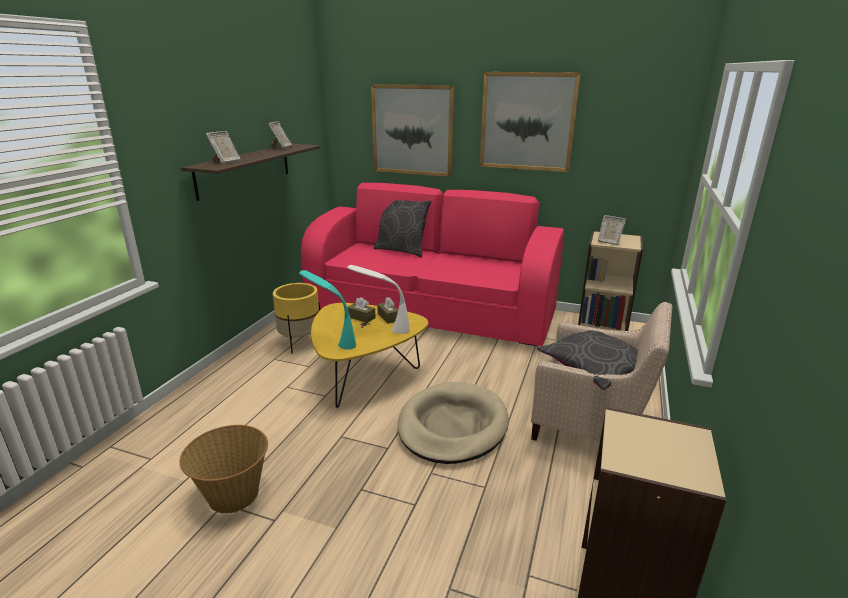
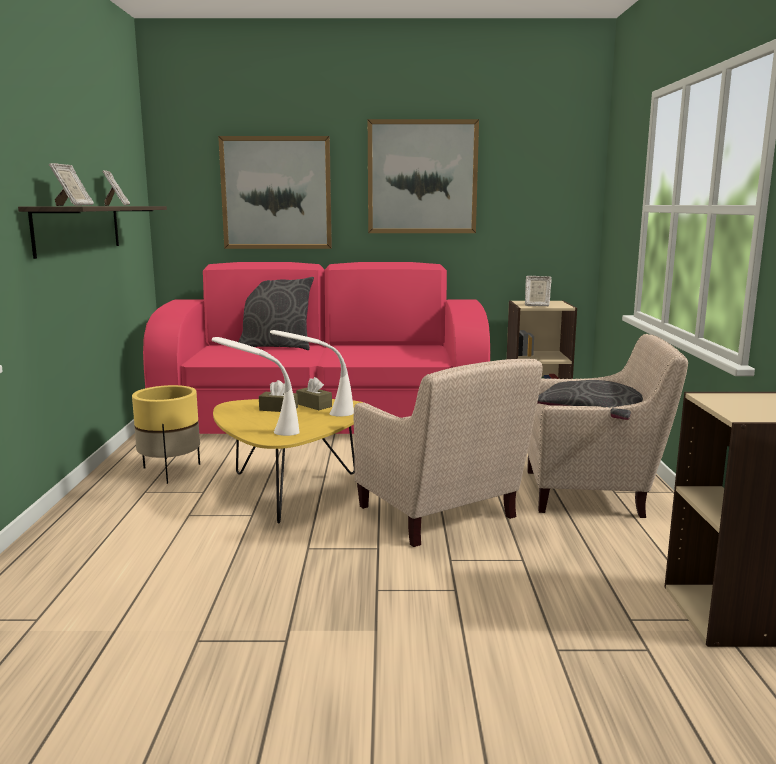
camera: 20 degrees left, 10 degrees down
(233, 495) = (204, 630): basket -> none
(329, 339) = (257, 430): turquoise table lamp -> white table lamp
(452, 426) = (440, 516): beige dog bed -> beige armchair

